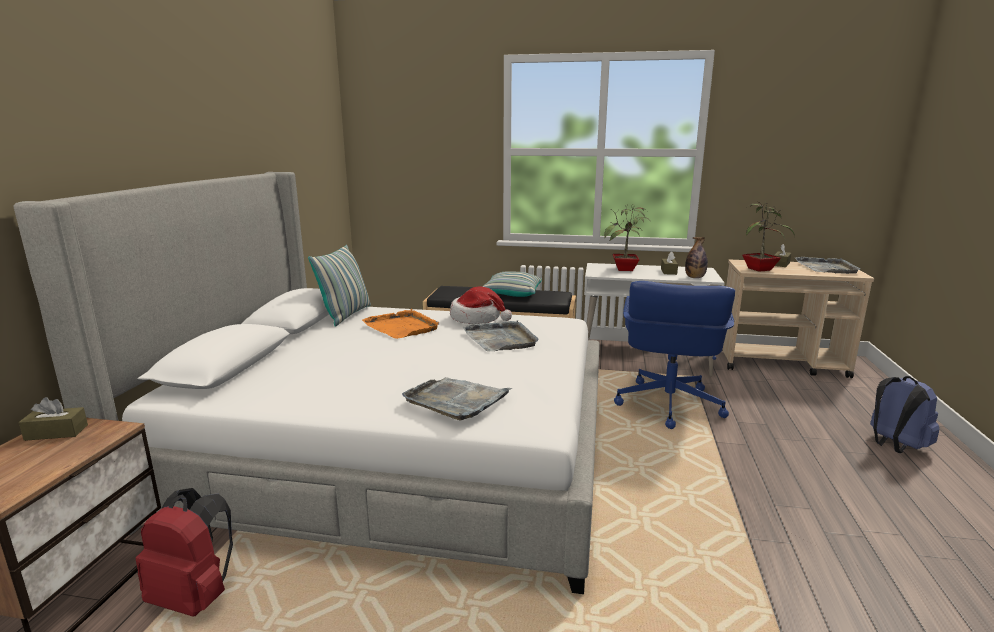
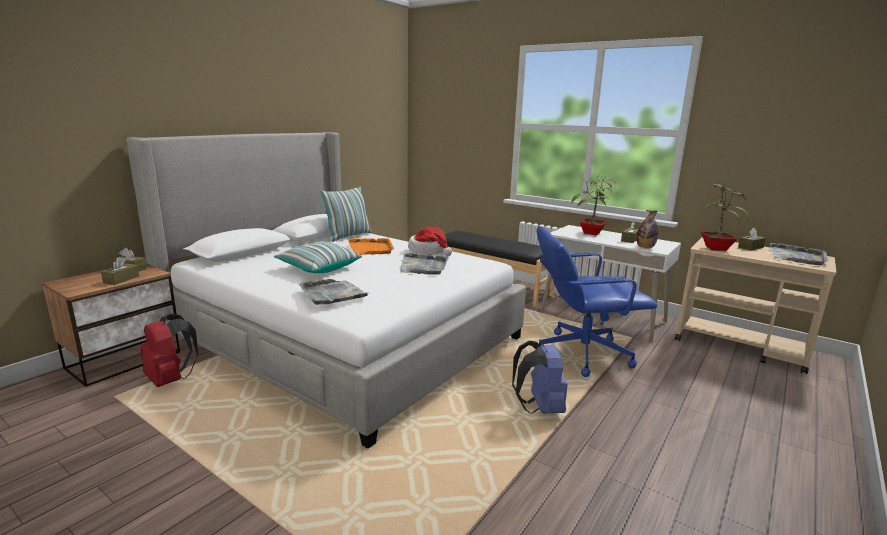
camera: 25 degrees right, 0 degrees up
(66, 455) = (121, 279): none -> brown tissue box
(512, 294) = (501, 243): pillow -> pillow (318, 268)
(667, 405) = (581, 353): blue office chair -> blue office chair turned 45 degrees clockwise
(895, 446) = (774, 438): blue backpack -> blue backpack (539, 408)

